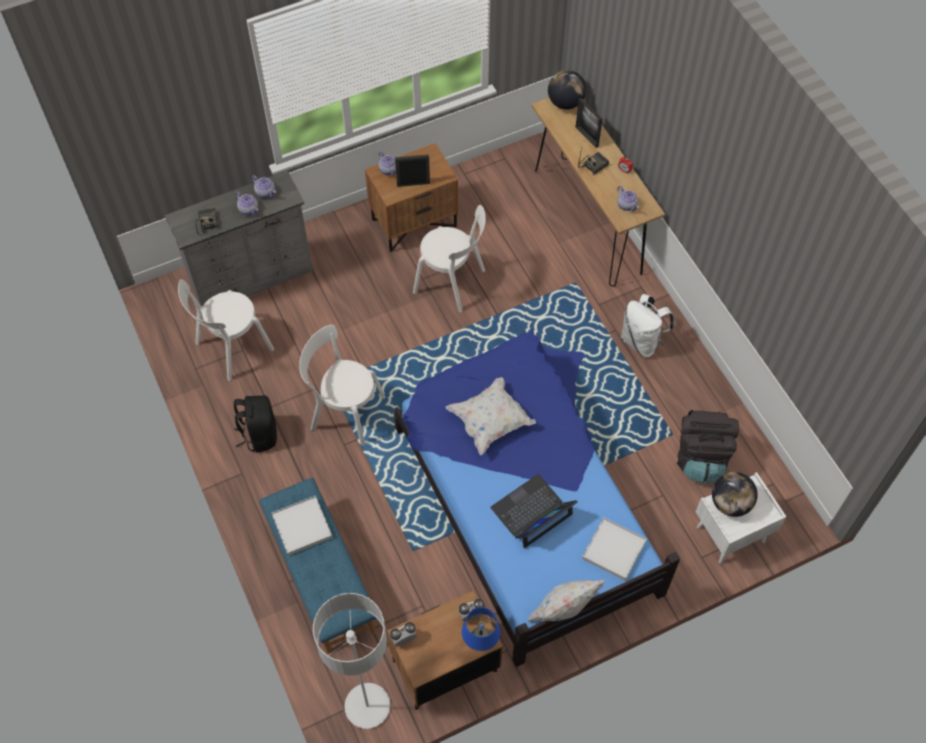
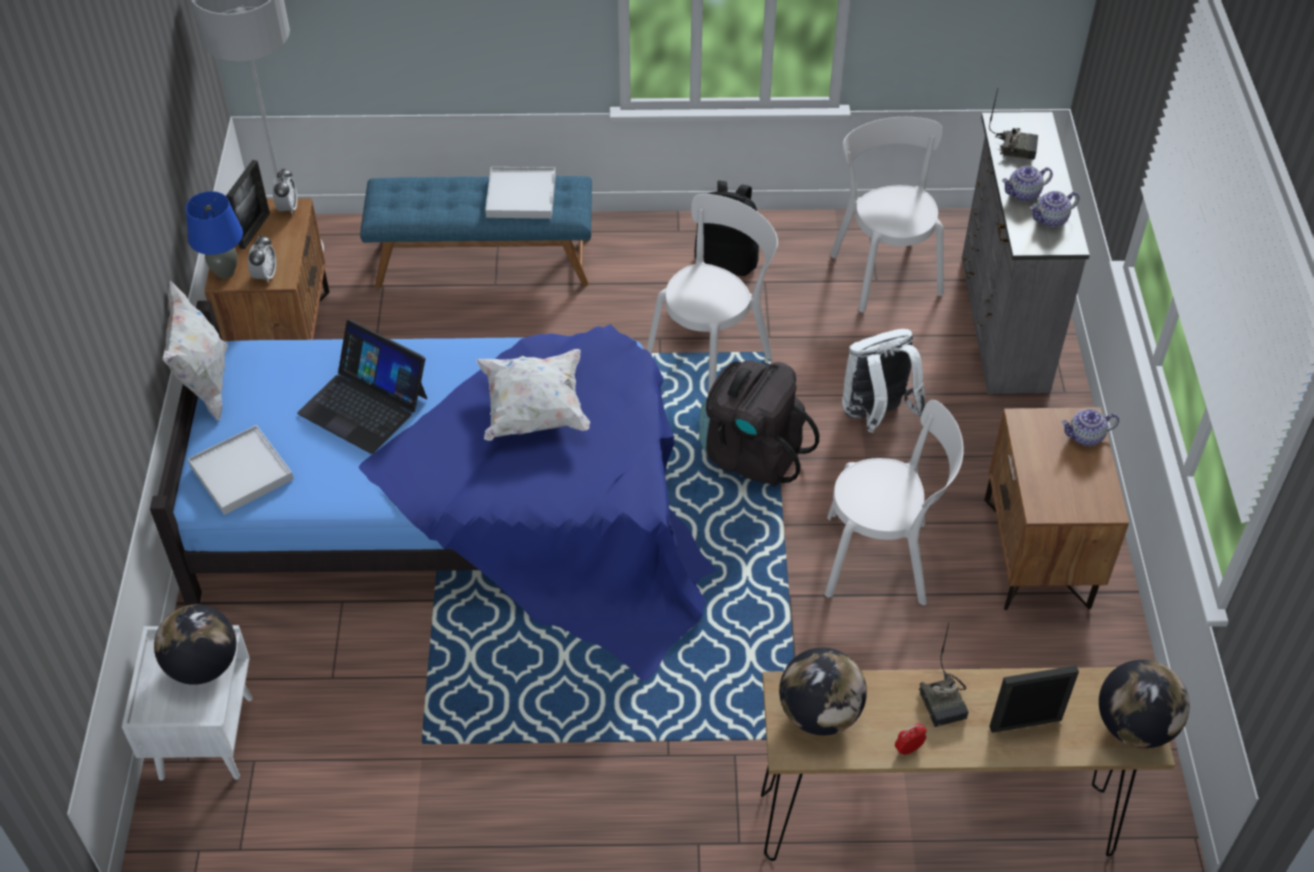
camera: 115 degrees right, 10 degrees down
(413, 184) = (1040, 458): picture frame -> picture frame (254, 230)
(452, 283) = (883, 559): white chair -> white chair turned 135 degrees counterclockwise
(532, 512) = (364, 404): laptop -> laptop turned 135 degrees clockwise
(627, 205) = (819, 714): teapot -> globe
(642, 341) = (623, 786): white backpack -> white backpack (876, 415)
(701, 457) = (356, 764): black backpack -> black backpack (751, 454)

